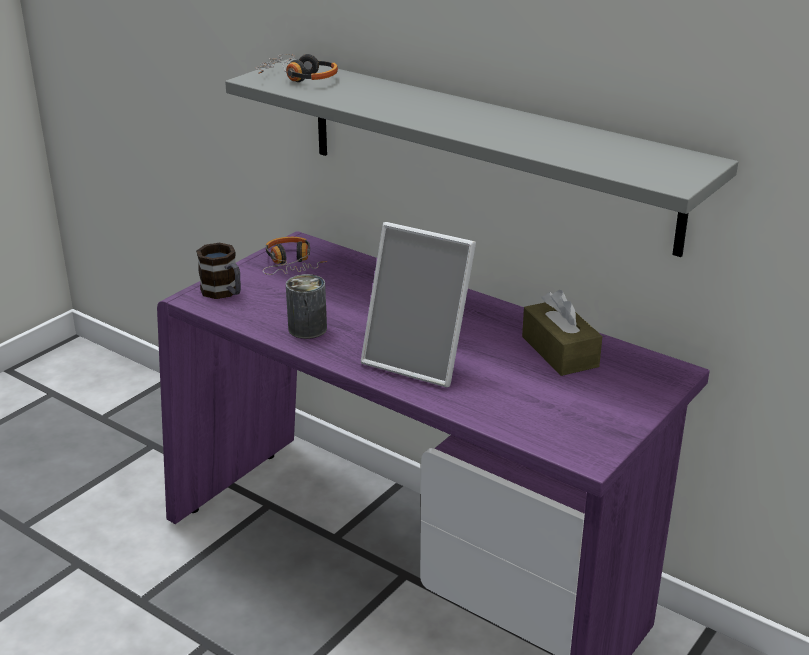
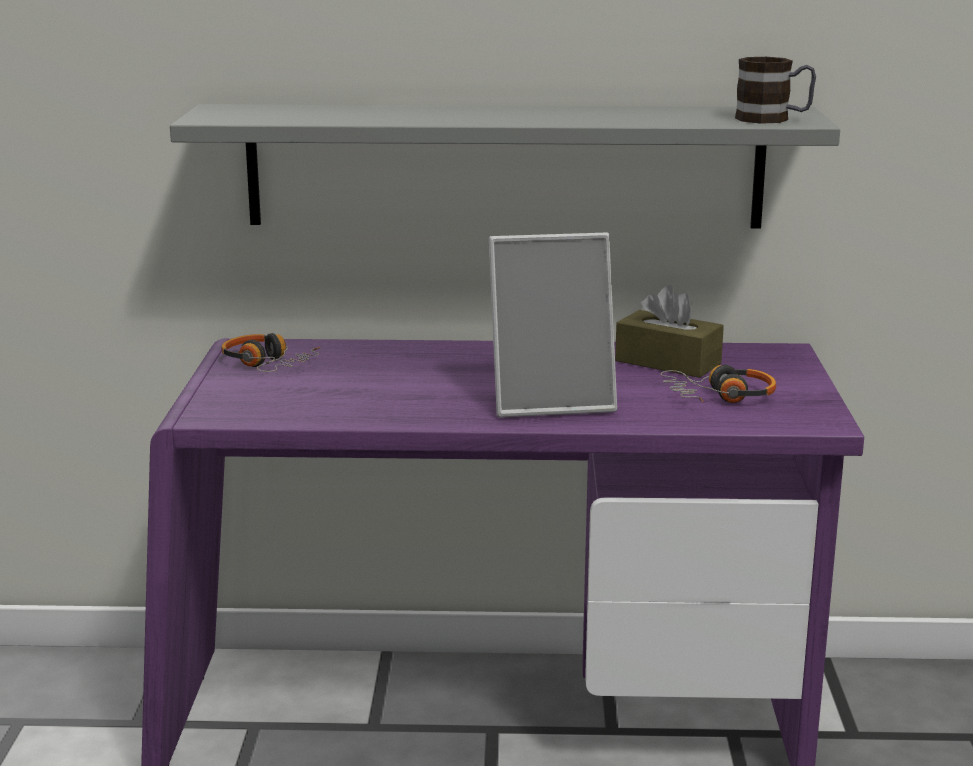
camera: 35 degrees left, 10 degrees down
(224, 292) = (231, 403): mug -> mug (773, 119)
(298, 77) = (254, 113): headphones -> headphones (719, 397)
(307, 328) = (387, 407): can -> none

